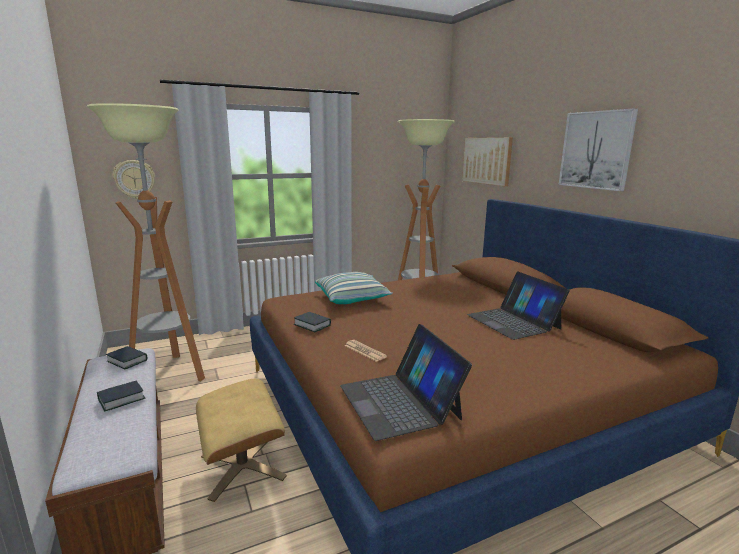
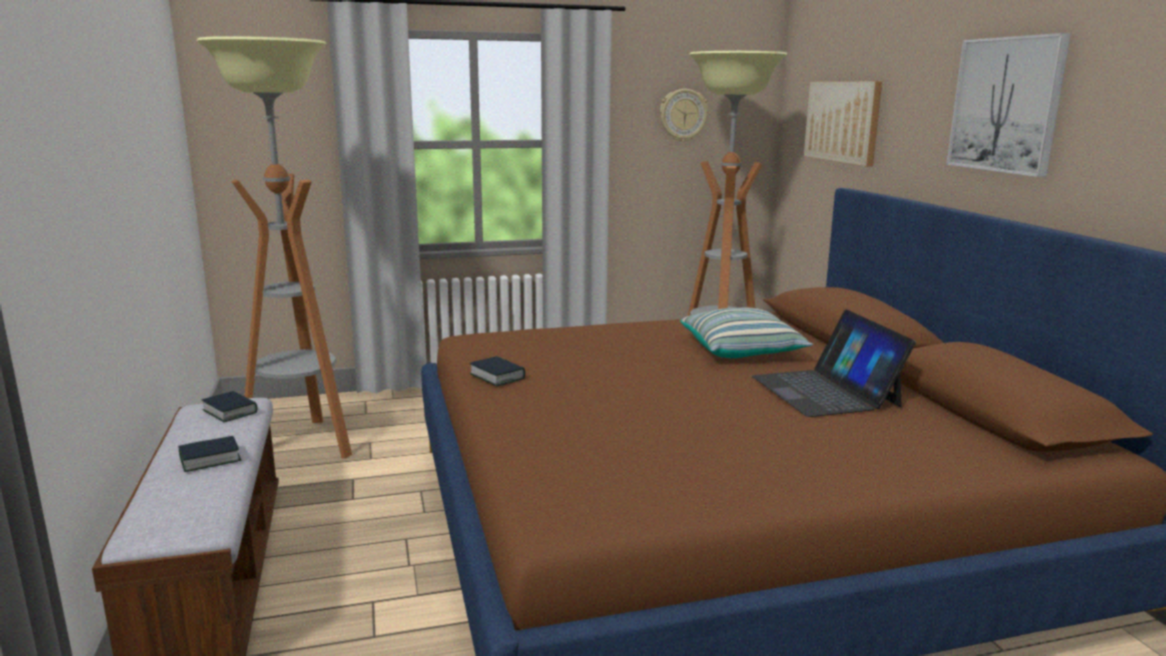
camera: 10 degrees right, 0 degrees up
(134, 179) = (269, 147): wall clock -> wall clock (683, 115)
(243, 466) = (377, 578): beige ottoman -> none
(352, 298) = (576, 342): pillow -> pillow (742, 351)
(365, 351) = (561, 417): newspaper -> none
(399, 401) = (580, 486): laptop -> none

